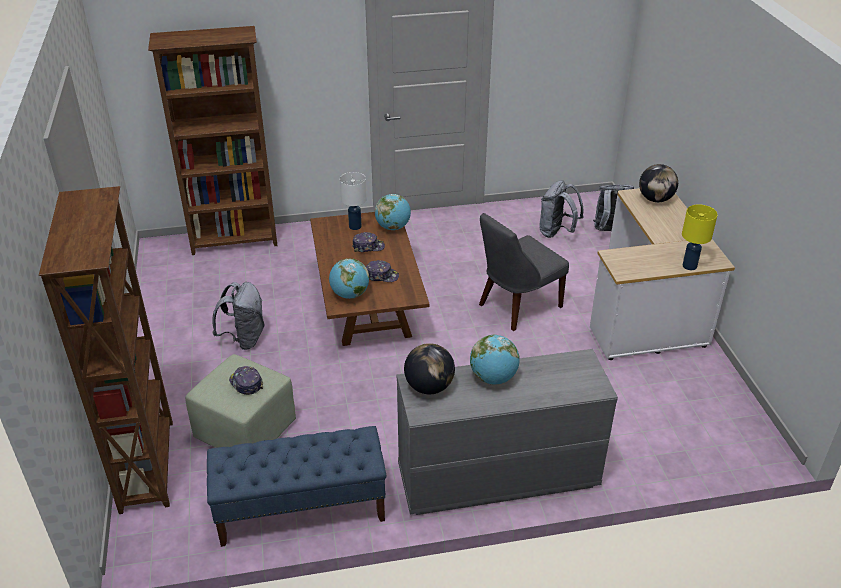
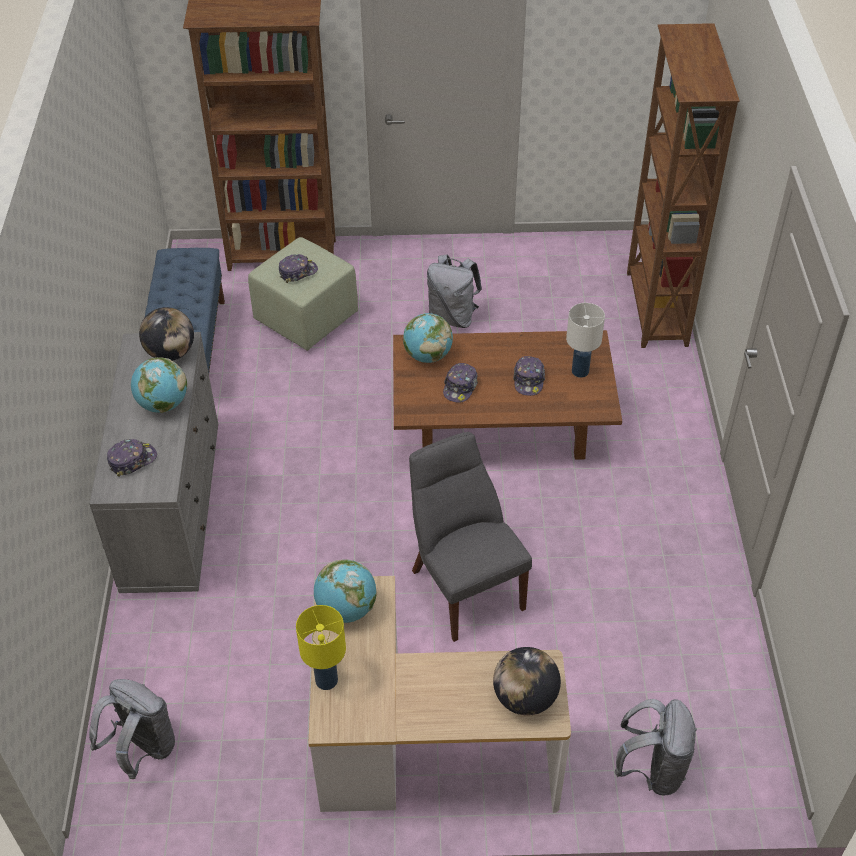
camera: 100 degrees right, 10 degrees up
(393, 227) = (573, 409): globe -> globe (346, 609)
(557, 232) = (656, 684): grey backpack -> grey backpack (142, 749)
(562, 382) = (132, 460): none -> cap

